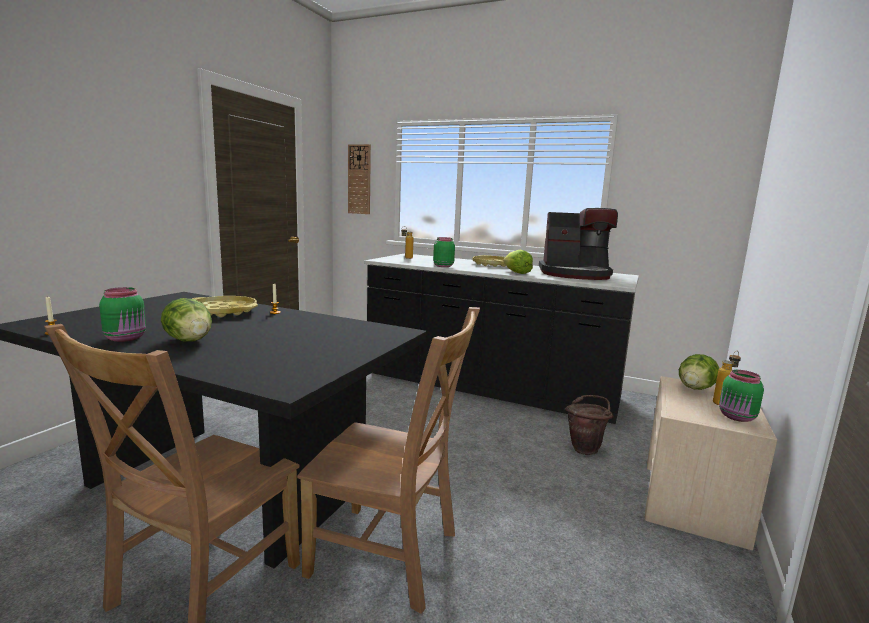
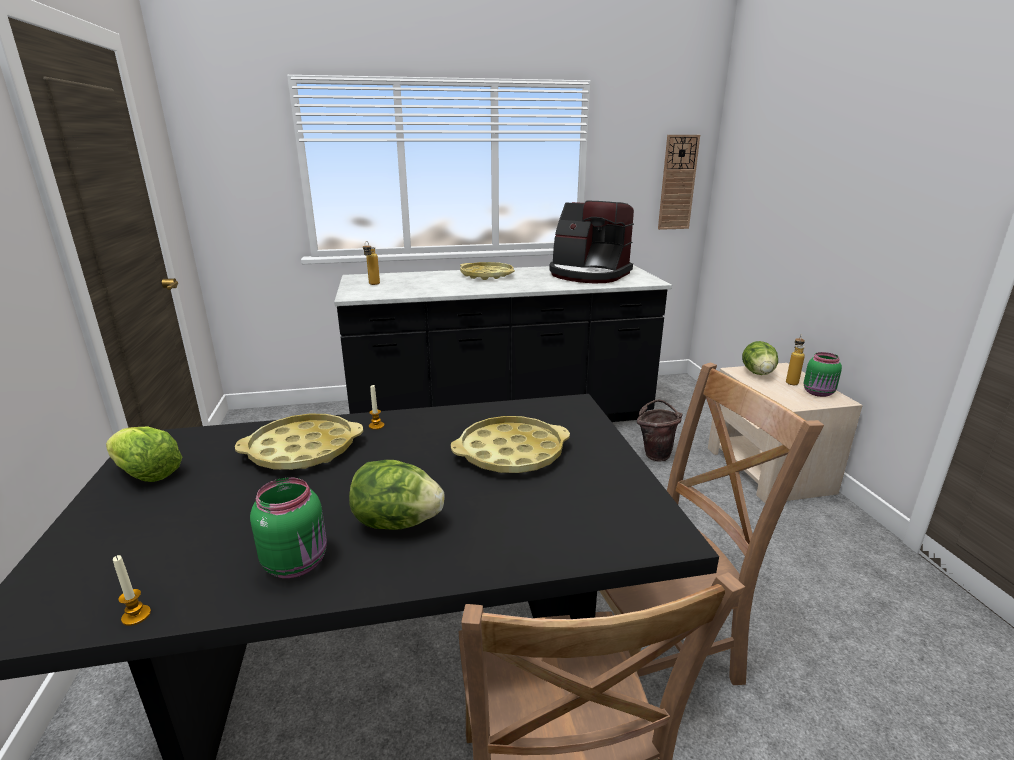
camera: 35 degrees left, 10 degrees up
(307, 337) = (511, 453): none -> yellow tray
(359, 179) = (232, 169): wall clock -> wall clock (677, 183)
(442, 266) = (448, 291): green jar -> none
(516, 272) = (539, 285): lettuce -> lettuce (146, 474)
(575, 274) = (588, 274): coffee machine -> coffee machine turned 60 degrees clockwise

